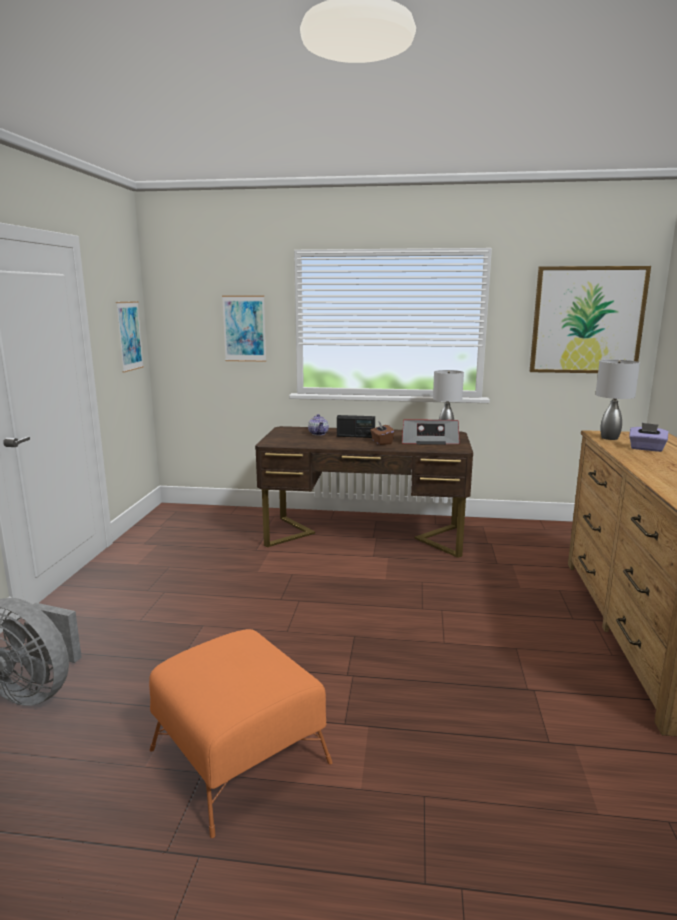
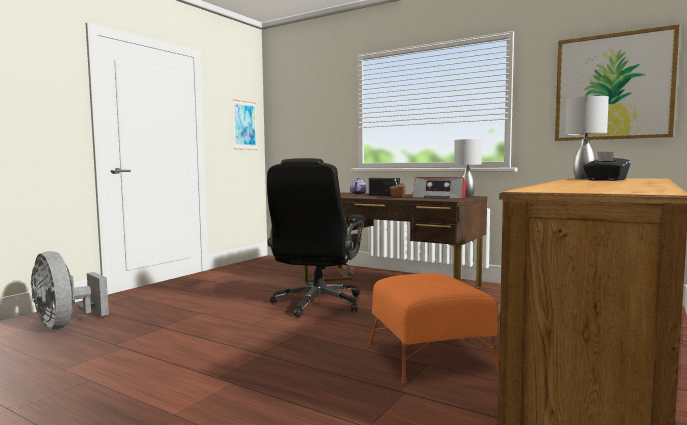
camera: 25 degrees right, 10 degrees down
(239, 757) = (123, 378): orange ottoman -> orange ottoman (430, 356)
(244, 328) = (323, 119): picture -> none
(321, 582) = (317, 304): none -> black office chair
(646, 448) = (605, 180): purple tissue box -> black tissue box

